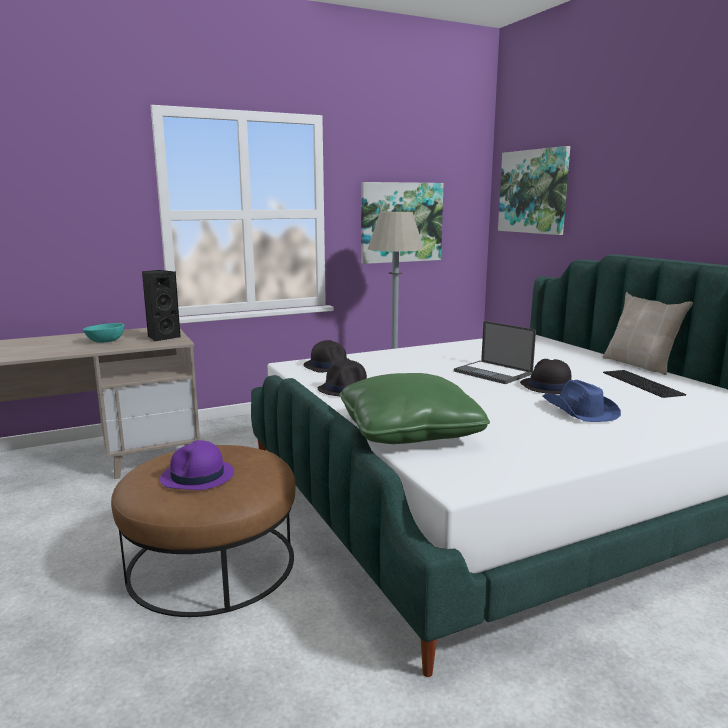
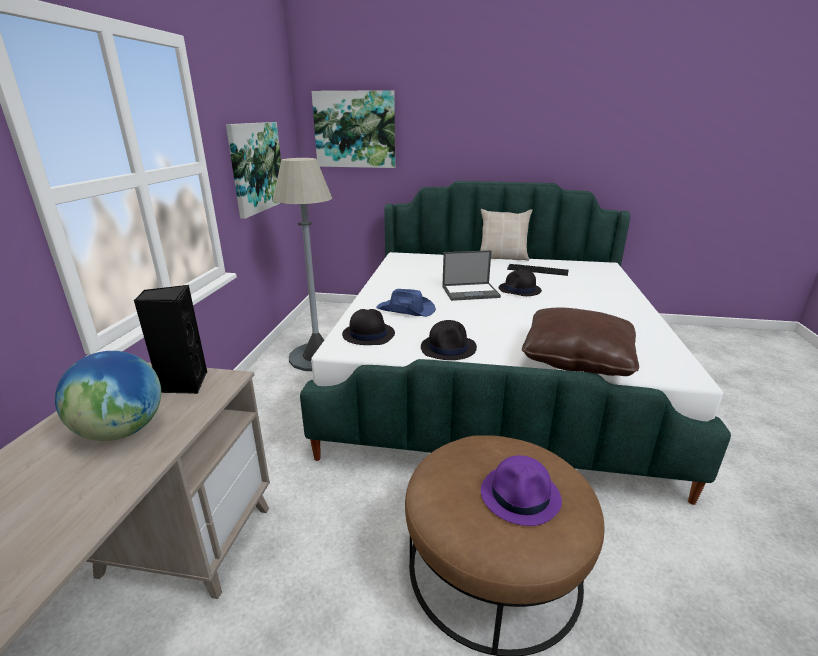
camera: 55 degrees left, 10 degrees up
(106, 341) = (123, 430): turquoise bowl -> globe
(409, 432) = (576, 358): green pillow -> brown pillow
(579, 410) = (573, 299): blue hat -> blue hat (406, 310)

